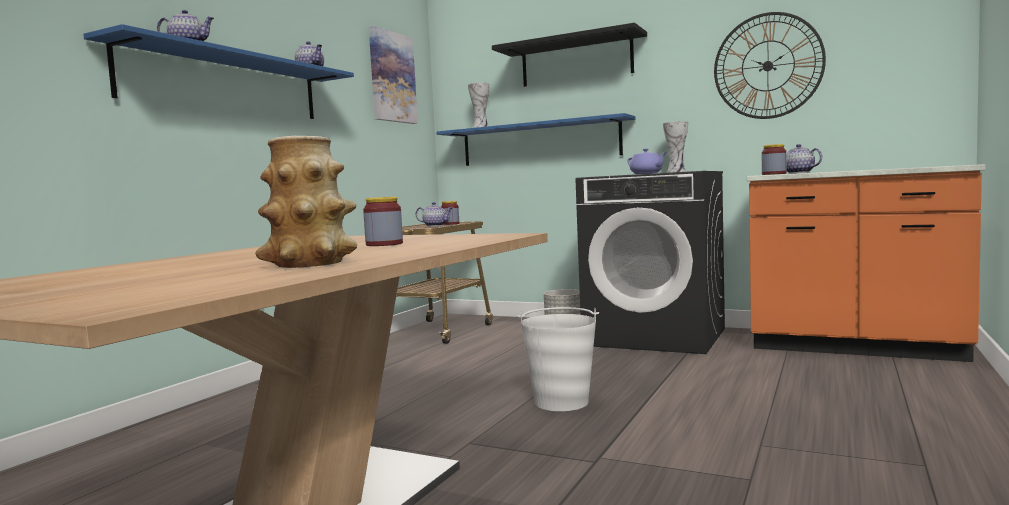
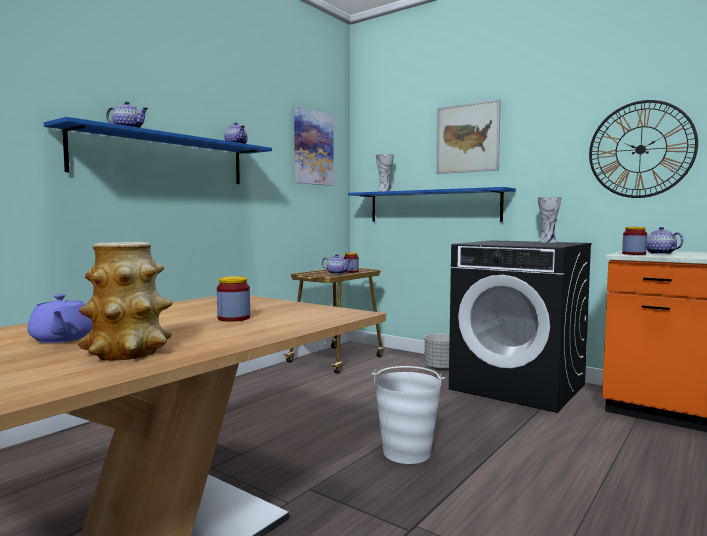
camera: 10 degrees right, 0 degrees up
(576, 61) = (467, 138): black shelf -> picture
(647, 173) = (515, 244): purple teapot -> purple teapot (61, 339)

